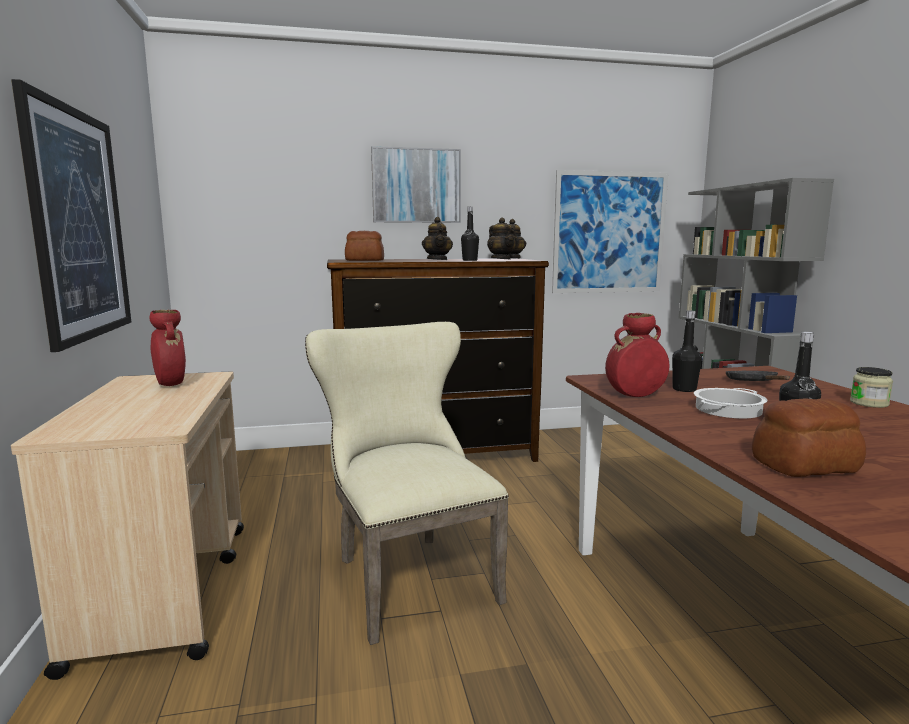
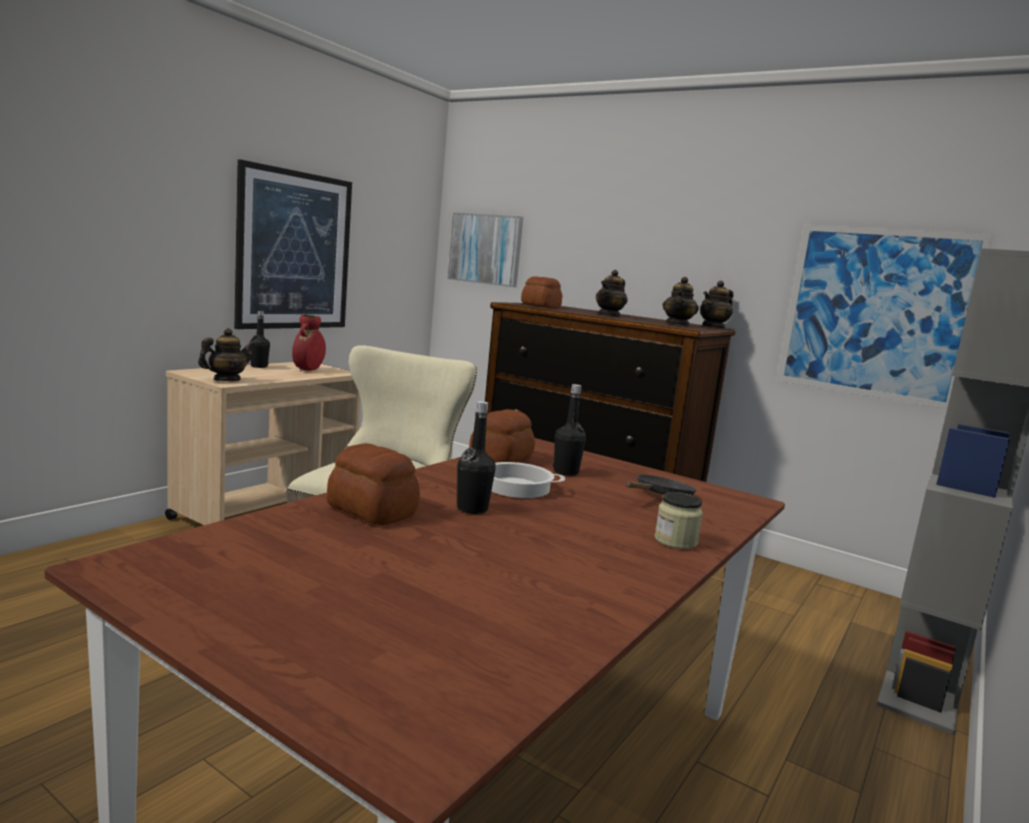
camera: 45 degrees right, 0 degrees up
(149, 425) = (226, 380): none -> teapot
(416, 186) = (635, 236): picture -> picture (485, 249)
(469, 260) = (624, 319): black bottle -> black bottle (259, 366)
(635, 396) = (502, 458): red vase -> bread

